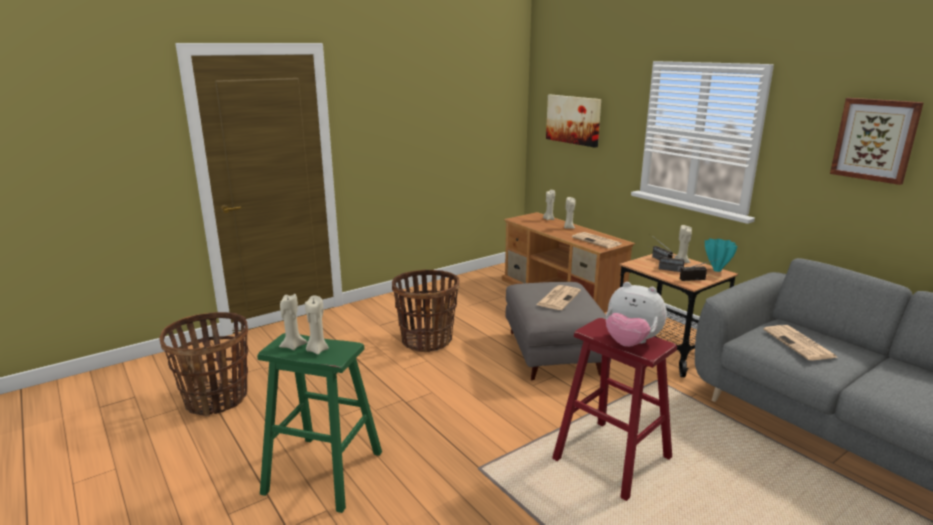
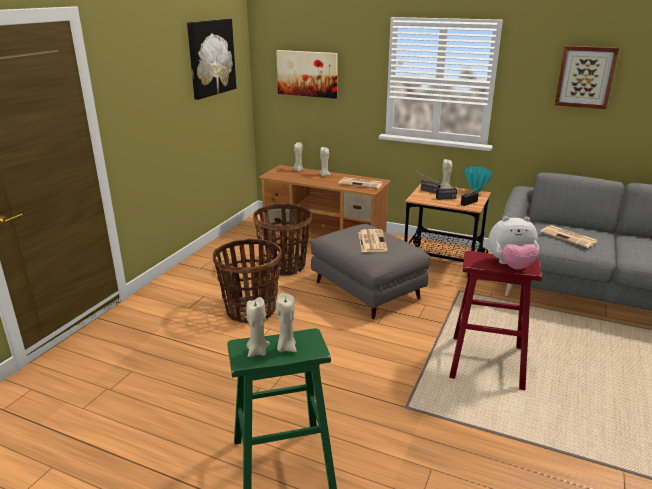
camera: 30 degrees left, 5 degrees up
(216, 399) = (89, 440): basket -> basket (284, 266)
(473, 97) = (211, 58): none -> picture

